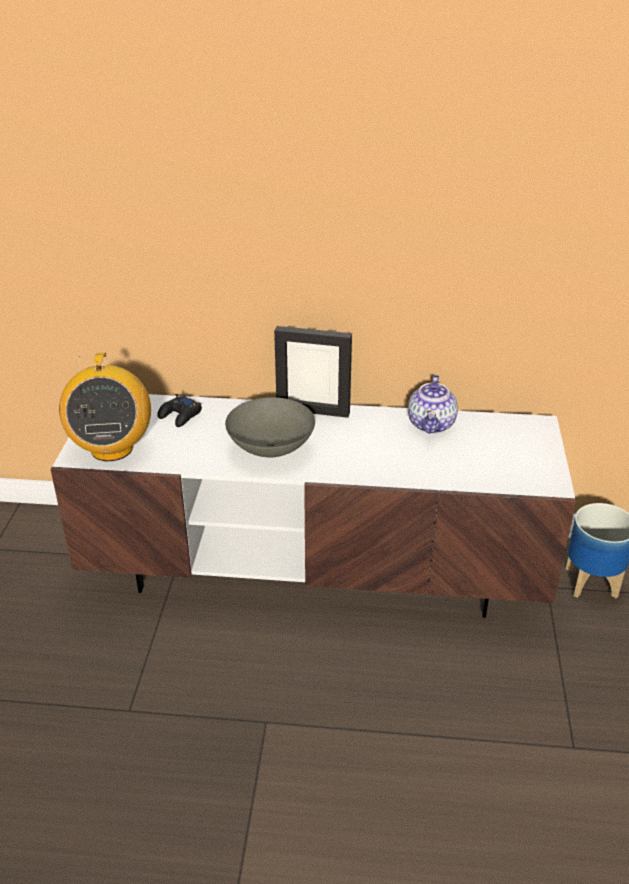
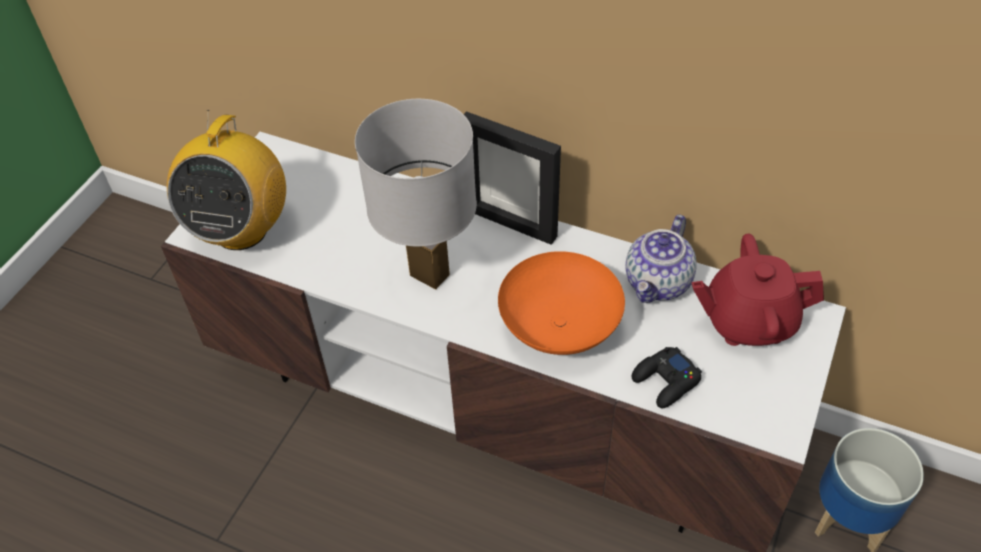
camera: 20 degrees right, 15 degrees up
(180, 415) = (342, 194): black game controller -> black game controller (666, 381)
(270, 449) = (428, 275): grey bowl -> white table lamp
(377, 460) = (558, 327): none -> orange bowl
(500, 433) = (748, 321): none -> red teapot

